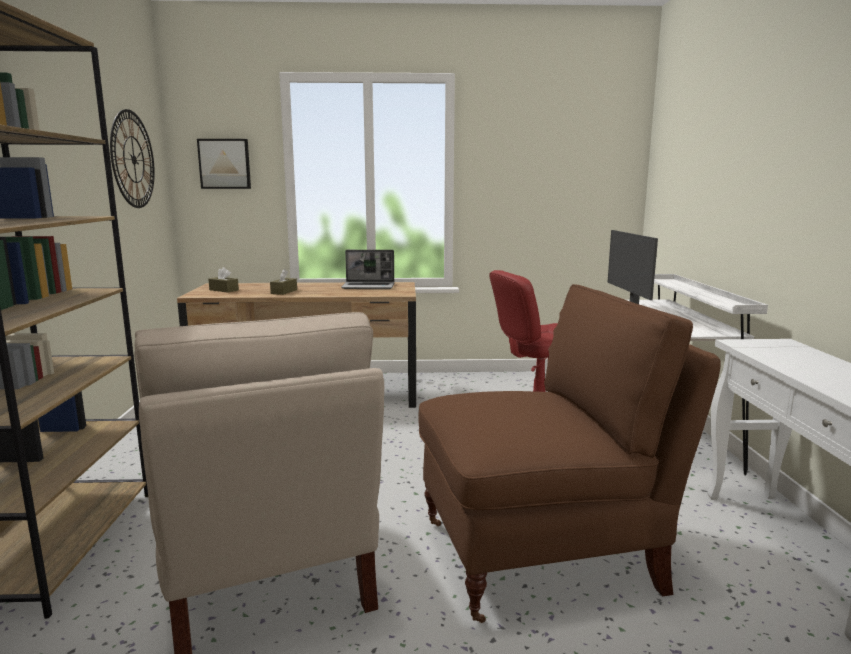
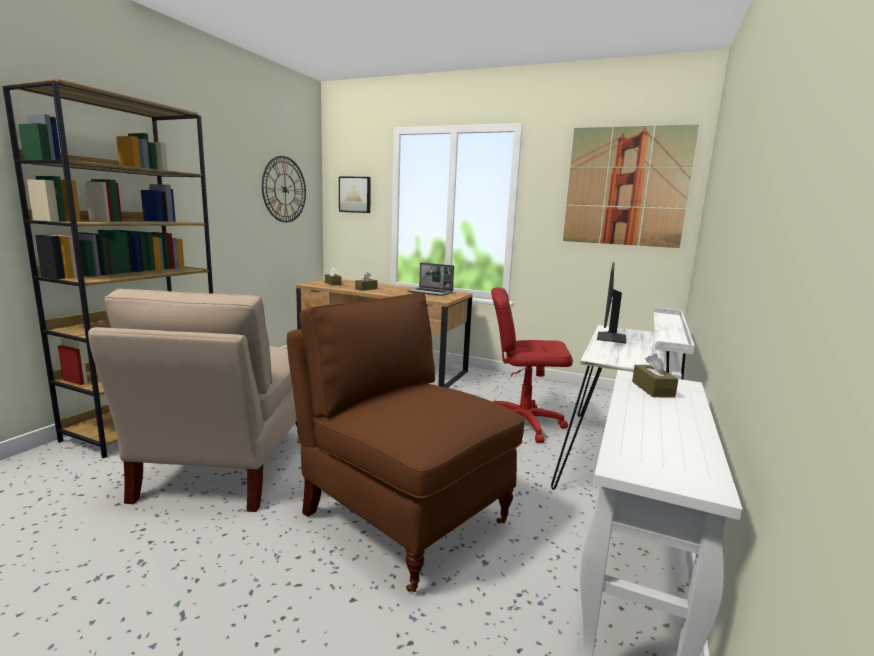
camera: 25 degrees right, 0 degrees up
(543, 555) = (402, 516): brown chair -> brown chair turned 150 degrees counterclockwise
(574, 147) = (626, 187): none -> picture
(777, 351) = (652, 389): none -> brown tissue box

